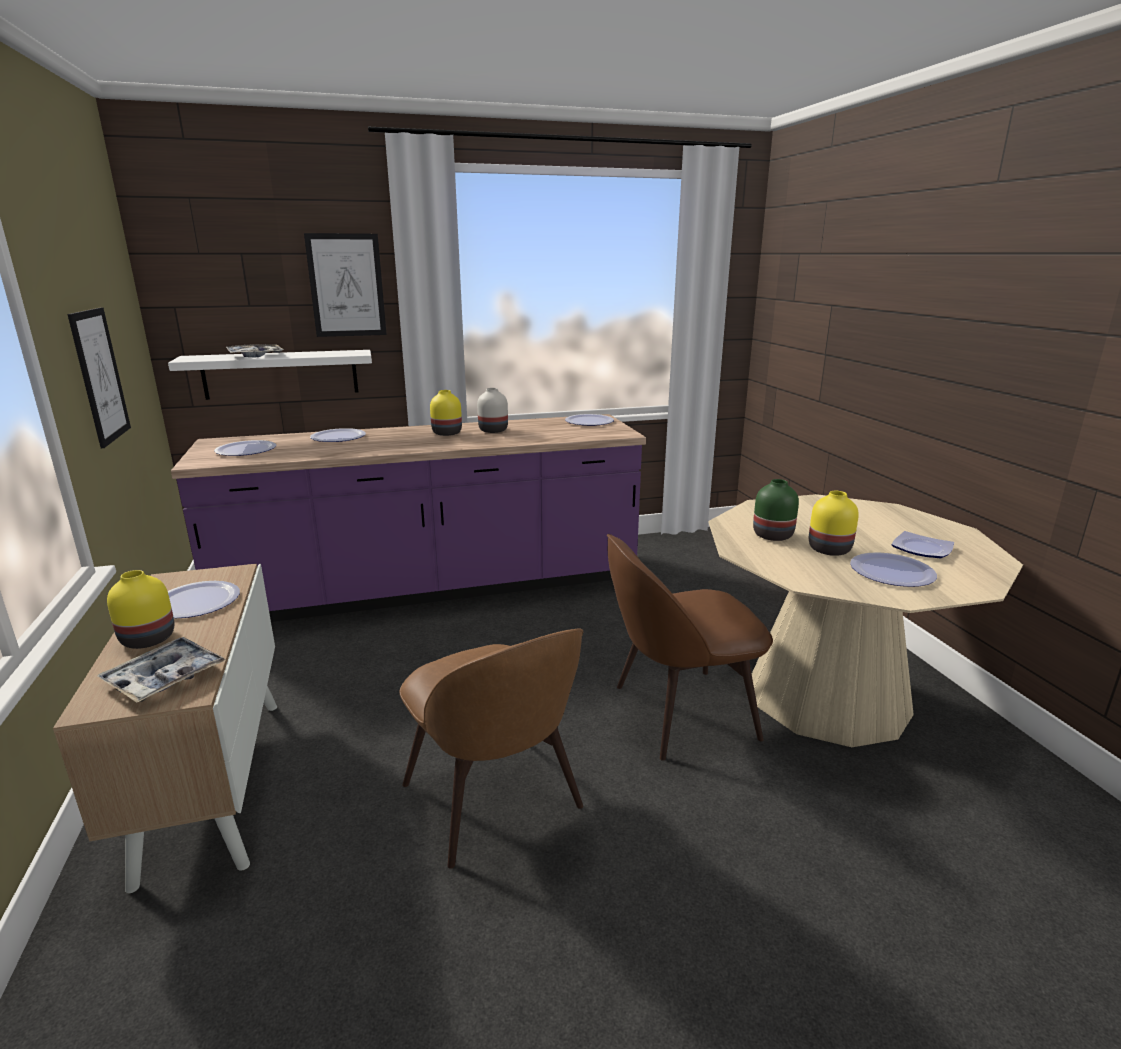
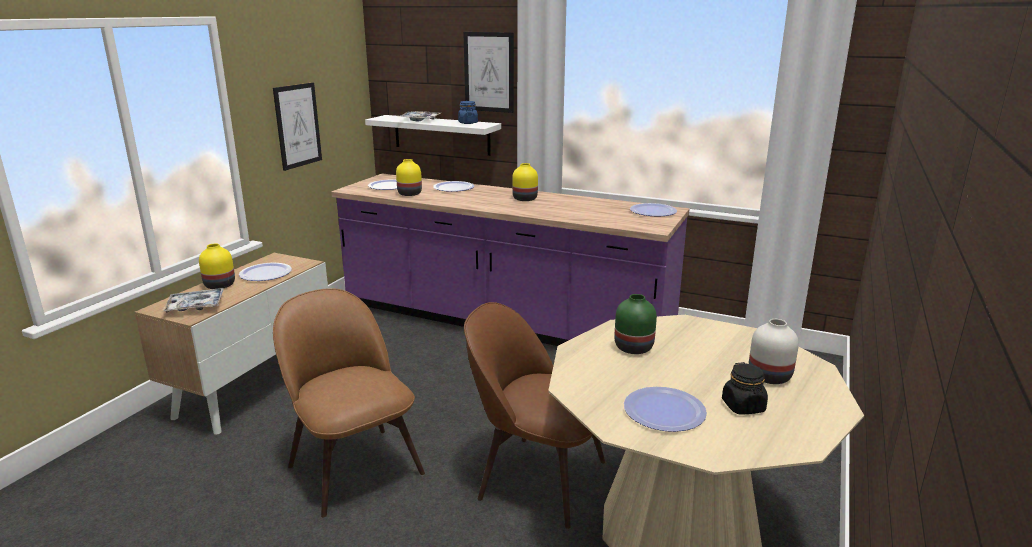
camera: 40 degrees right, 0 degrees up
(330, 352) = (468, 123): none -> blue jar
(494, 430) = (561, 203): white vase -> white vase (770, 377)
(494, 800) = (353, 466): brown chair -> brown chair turned 135 degrees clockwise
(830, 550) = (655, 375): yellow vase -> yellow vase (410, 194)
(920, 549) = (743, 406): plate -> black jar

